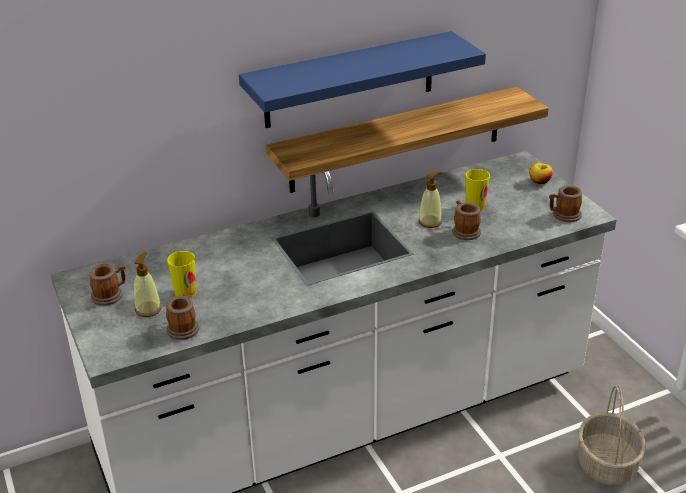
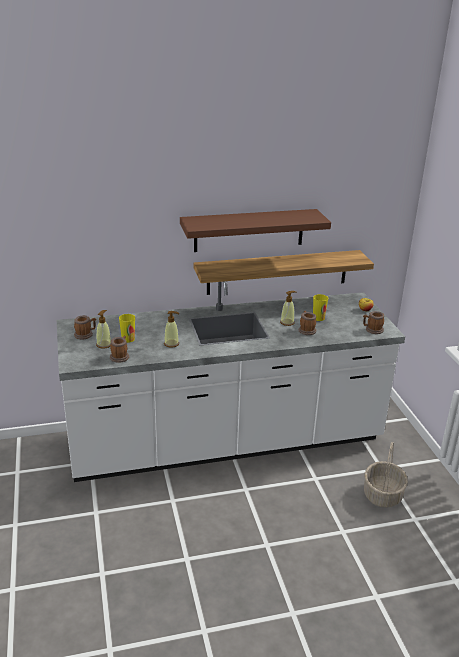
camera: 10 degrees right, 5 degrees down
(260, 290) = (171, 344): none -> soap dispenser
(349, 80) = (249, 230): blue shelf -> brown shelf

